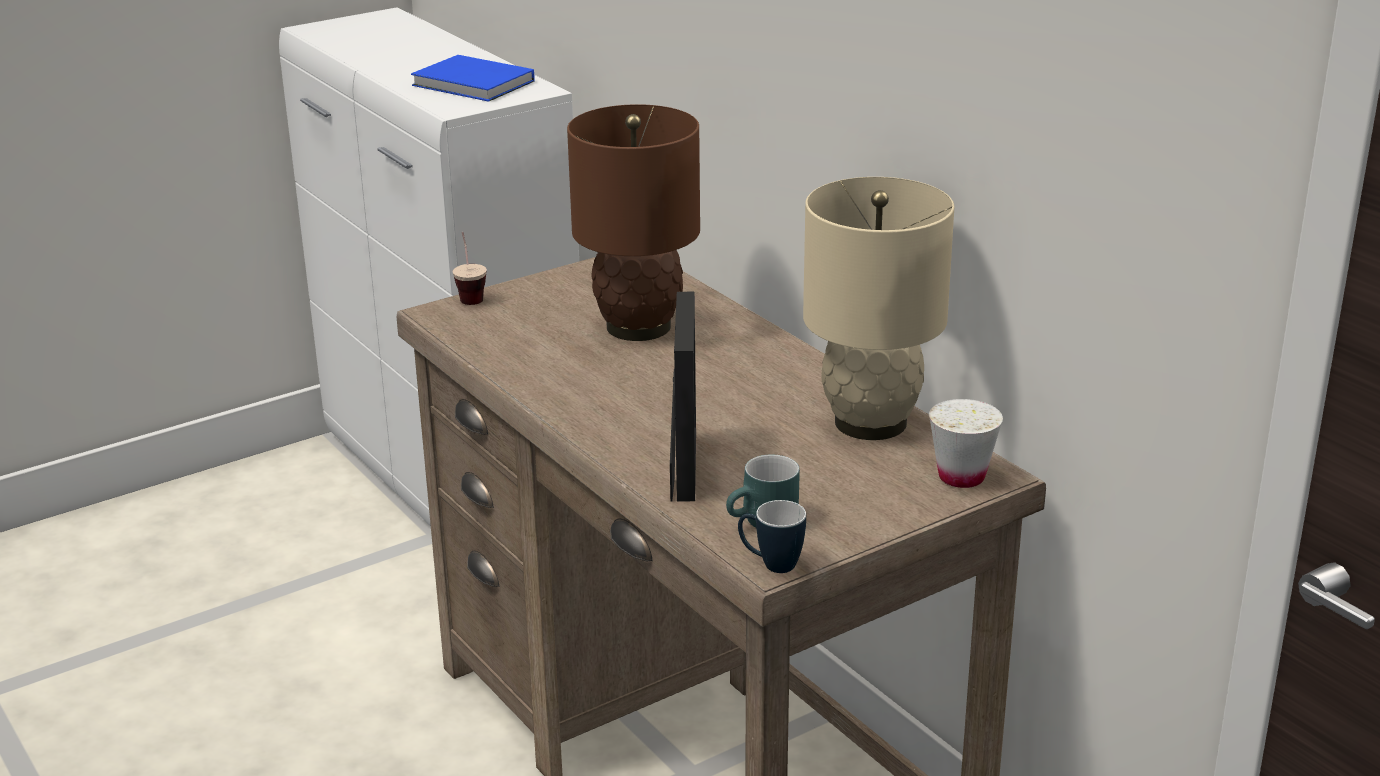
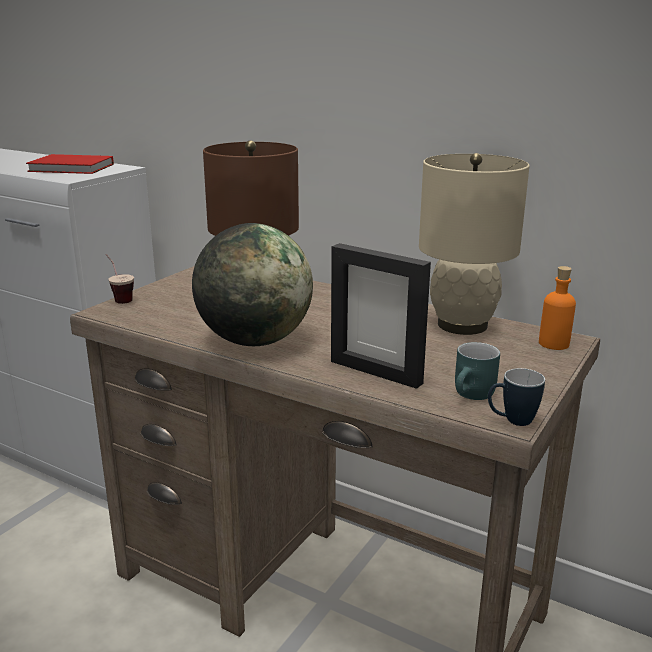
camera: 25 degrees left, 5 degrees down
(474, 84) = (73, 168): blue book -> red book
(578, 393) = (254, 341): none -> globe
(683, 467) = (376, 371): picture frame -> picture frame turned 150 degrees clockwise
(961, 477) = (554, 344): white cup -> orange bottle

